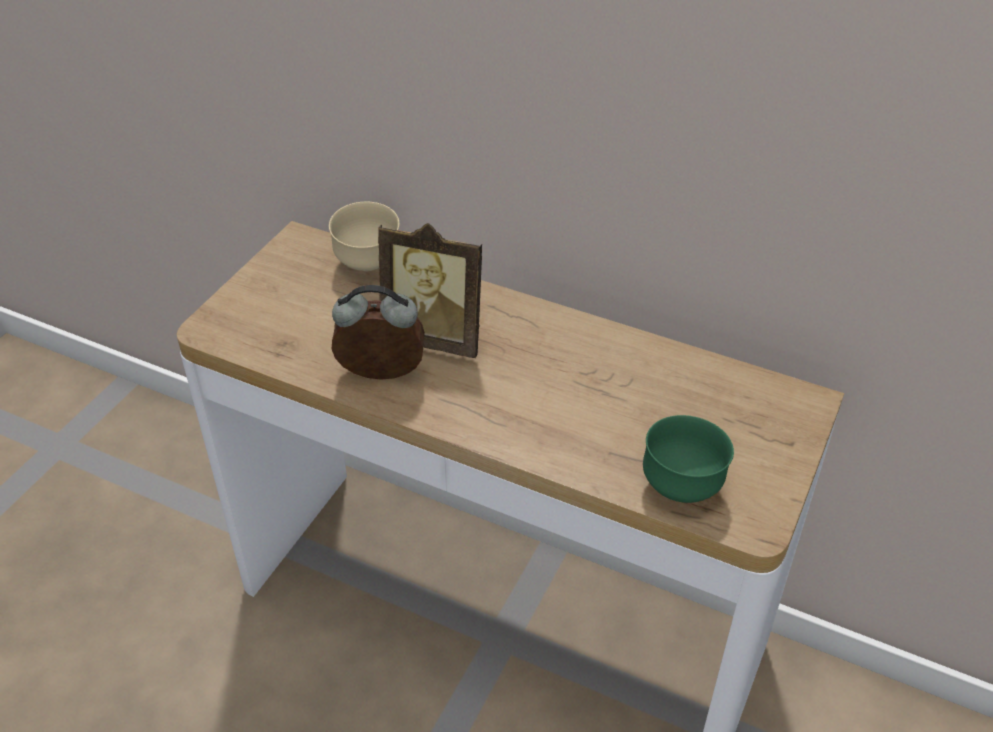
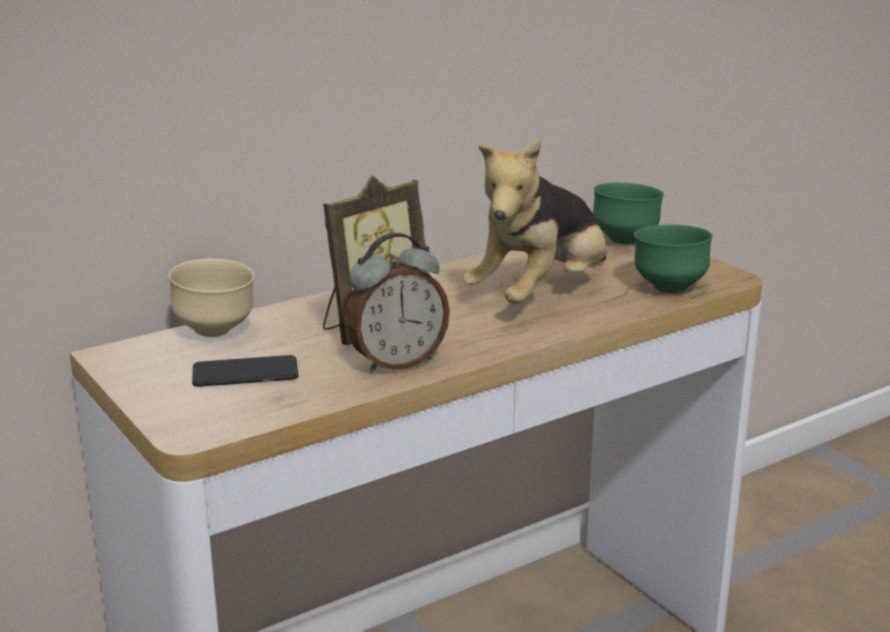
camera: 60 degrees left, 20 degrees down
(311, 310) = (245, 373): none -> phone
(381, 376) = (396, 362): alarm clock -> alarm clock turned 150 degrees counterclockwise
(586, 406) = (541, 295): none -> plush toy
(784, 414) = (625, 240): none -> green bowl

